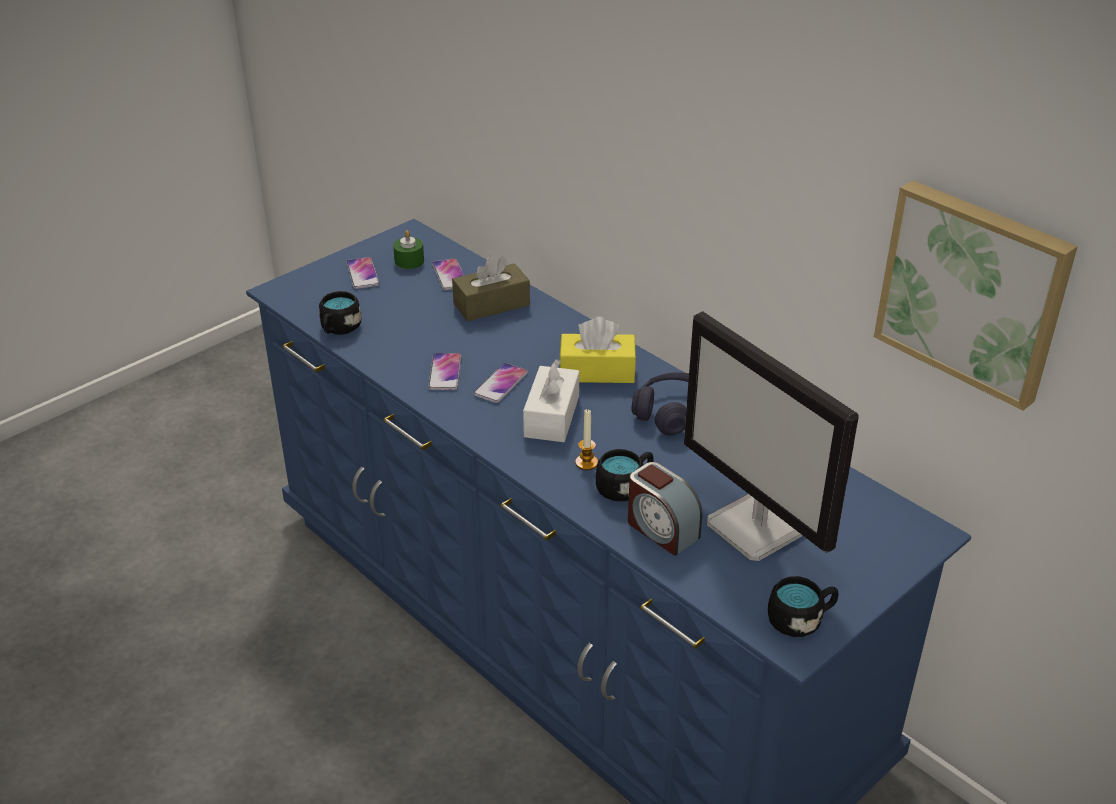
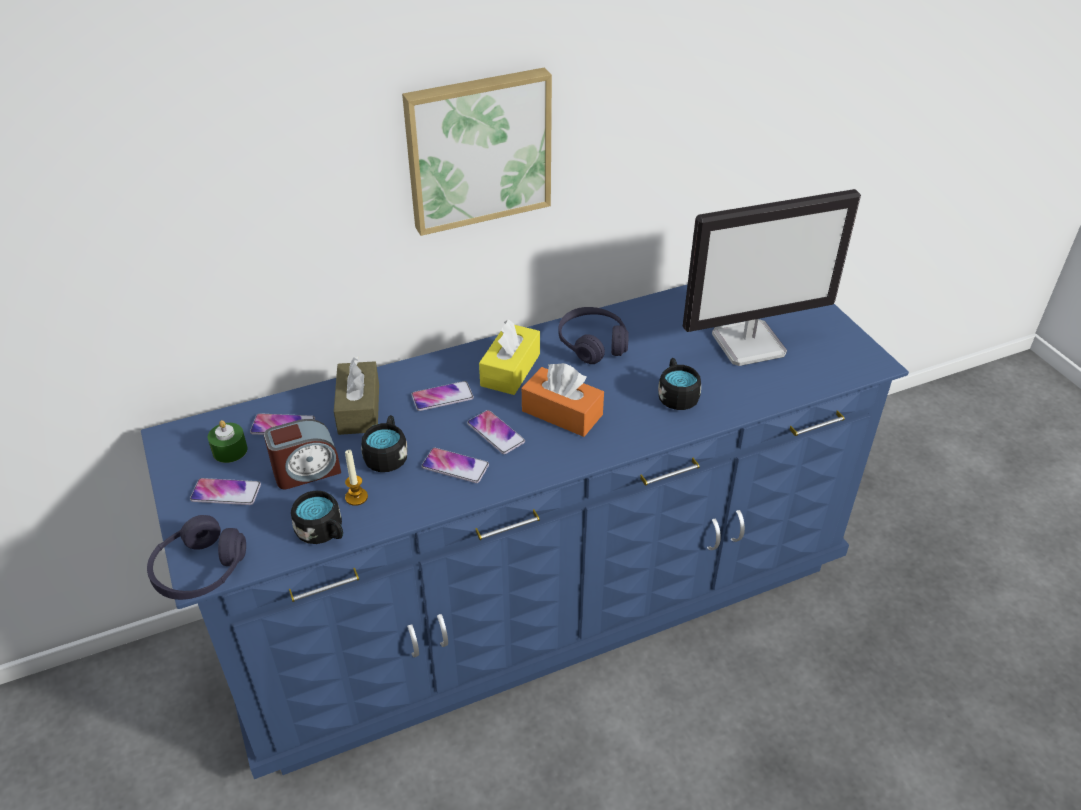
camera: 70 degrees left, 5 degrees up
(280, 288) = (200, 570): none -> purple headphones
(533, 342) = (442, 397): none -> phone
(551, 416) = (562, 413): white tissue box -> orange tissue box
(586, 463) = (636, 408): candle -> candle (356, 497)
(661, 529) = (735, 390): alarm clock -> alarm clock (306, 471)
(801, 619) = (850, 352): black mug -> black mug (387, 455)
(973, 291) = (768, 94): picture -> picture (478, 149)

